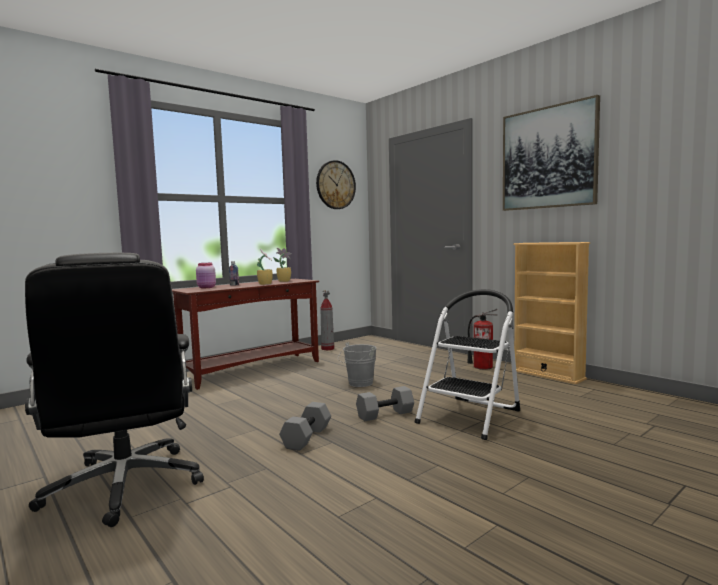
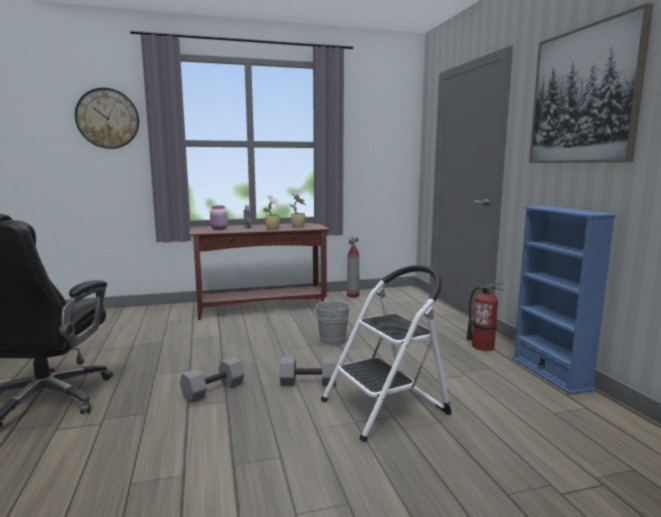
camera: 25 degrees right, 5 degrees up
(335, 185) = (379, 126): wall clock -> wall clock (107, 118)
(548, 375) = (550, 373): beige bookcase -> blue bookcase

